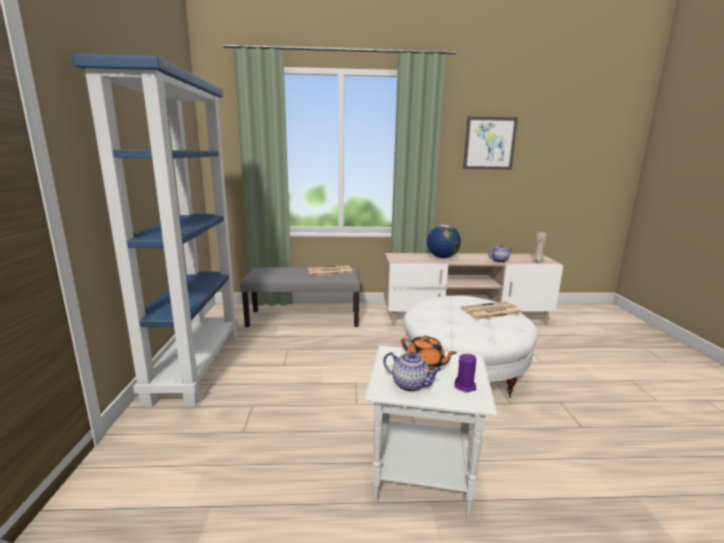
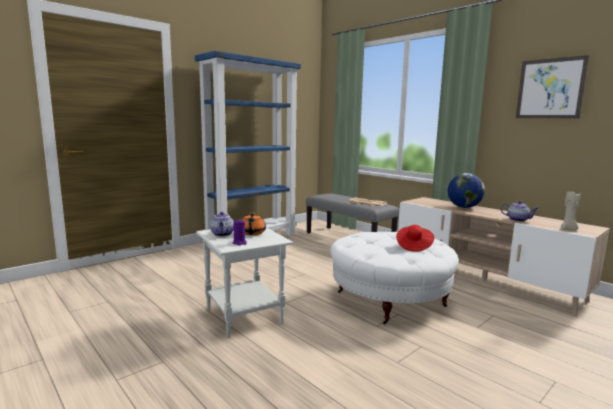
camera: 50 degrees right, 5 degrees down
(491, 311) = (413, 246): newspaper -> red hat

